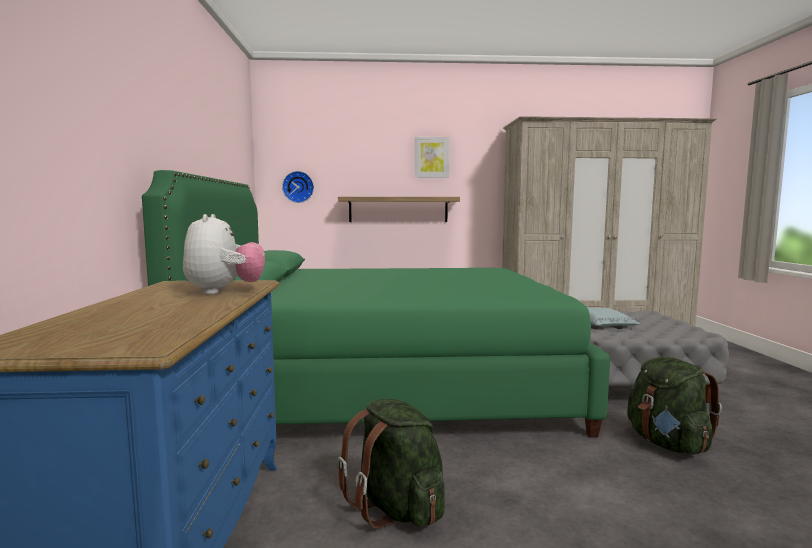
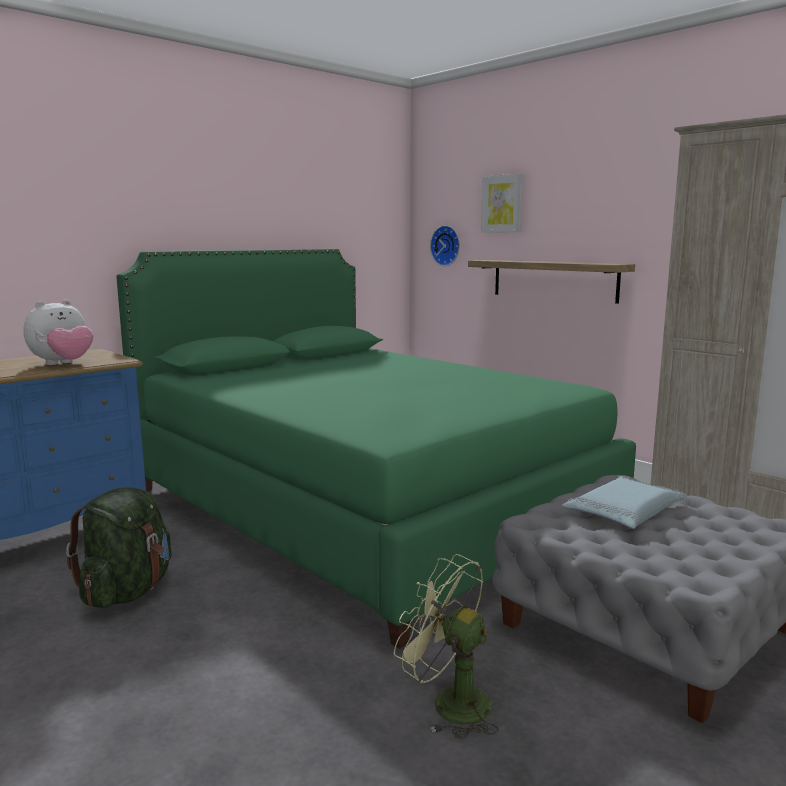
camera: 50 degrees right, 5 degrees up
(431, 157) = (602, 200): picture -> picture (502, 204)
(667, 443) = (449, 703): green backpack -> green fan

